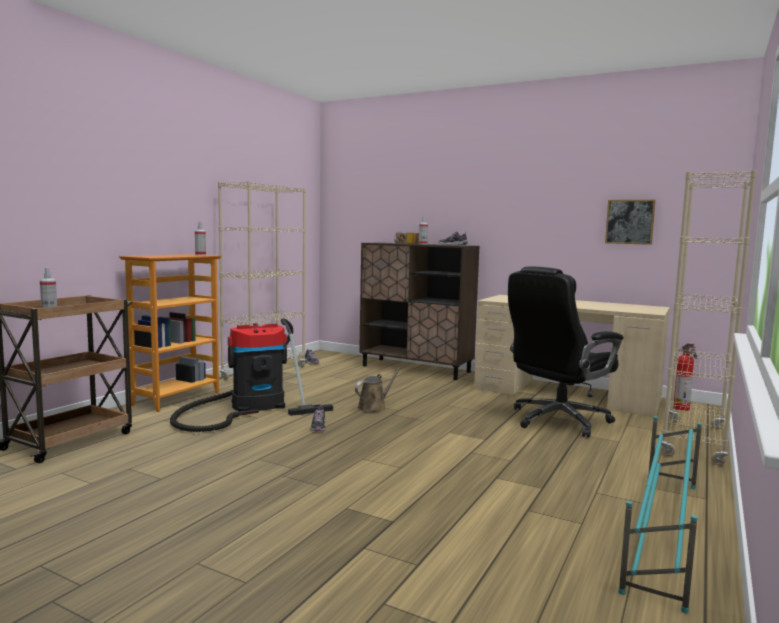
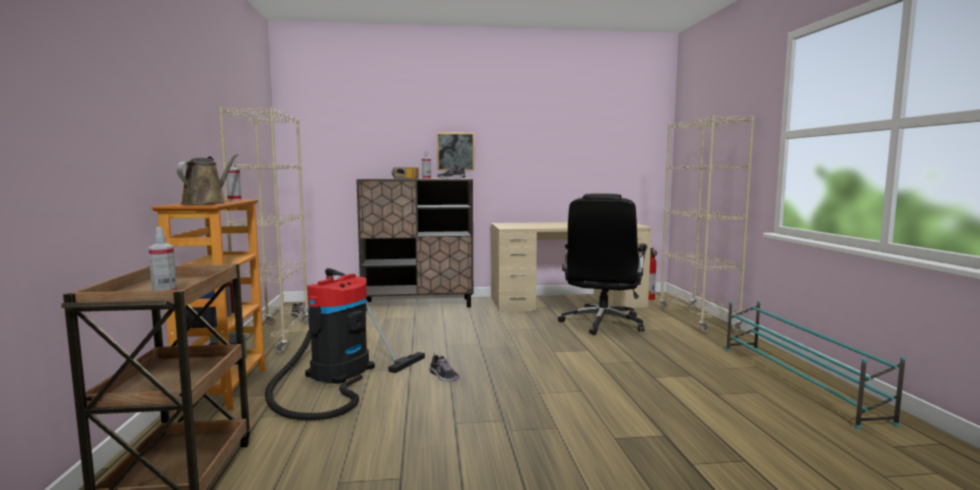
camera: 35 degrees left, 0 degrees up
(374, 407) = (455, 346): brown watering can -> brown watering can (207, 203)
(629, 222) = (595, 154): picture -> picture (455, 151)

